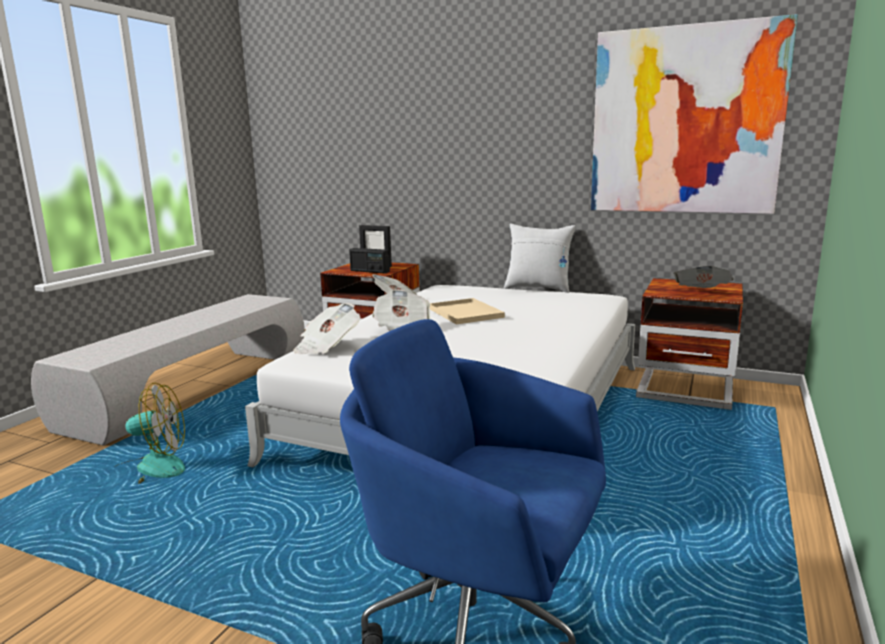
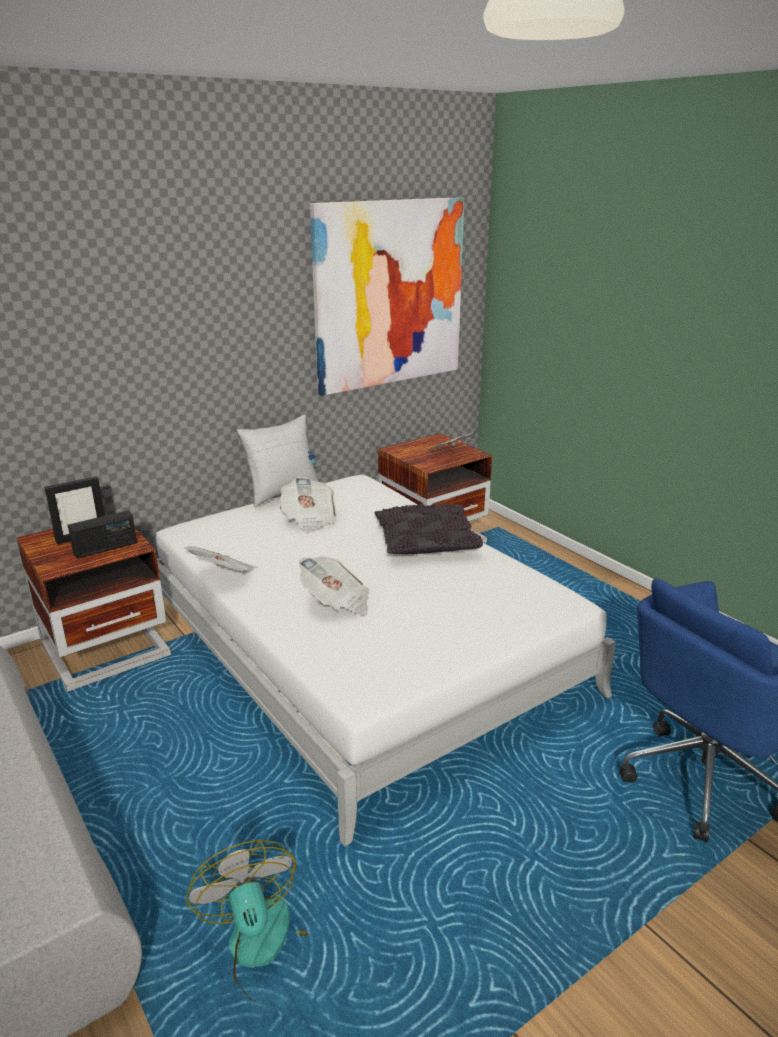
camera: 60 degrees left, 10 degrees up
(149, 470) = (266, 950): fan -> fan turned 45 degrees counterclockwise
(327, 346) = (333, 662): newspaper -> newspaper (309, 519)
(463, 312) = (318, 553): beige tray -> none
(545, 333) = (426, 542): none -> black pillow

